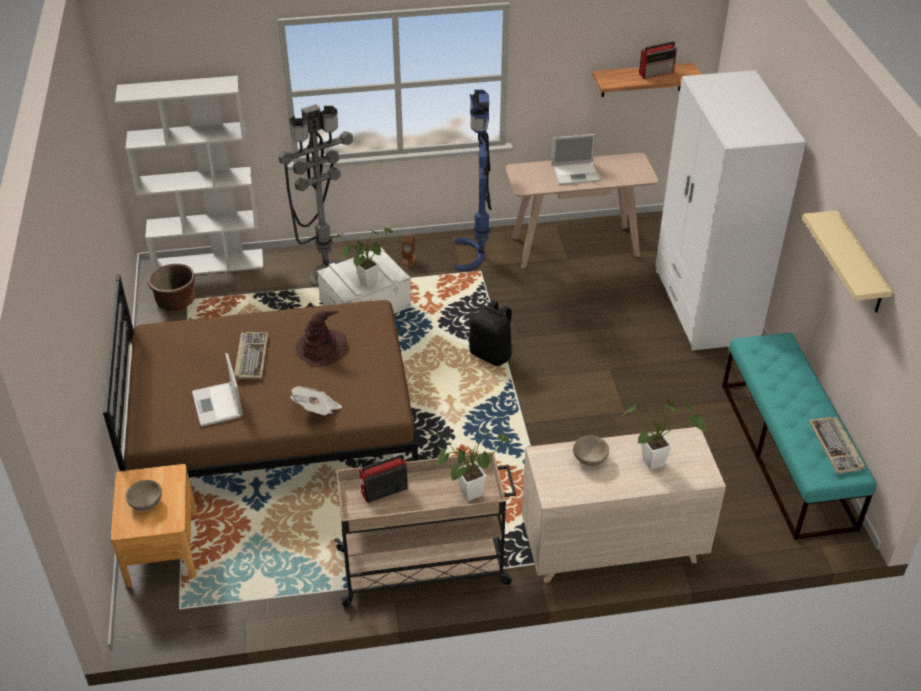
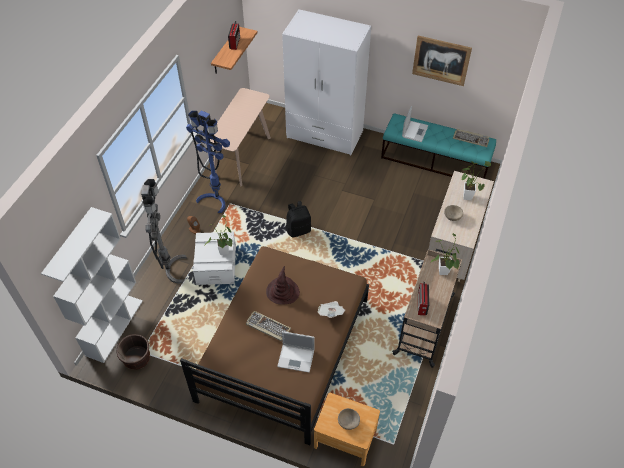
camera: 60 degrees left, 10 degrees up
(576, 173) = (237, 119): laptop -> laptop (415, 131)
(859, 264) = (441, 60): beige shelf -> picture

